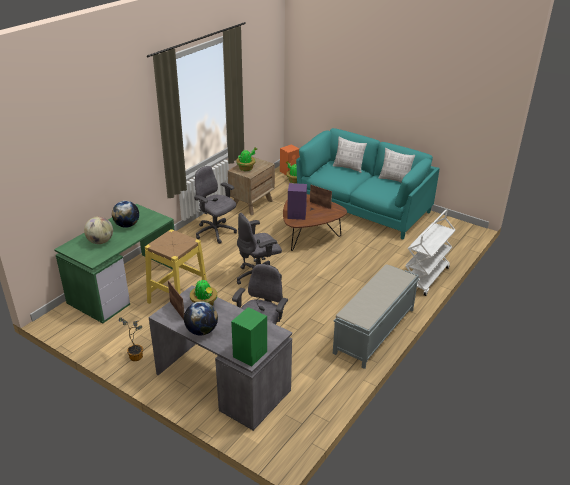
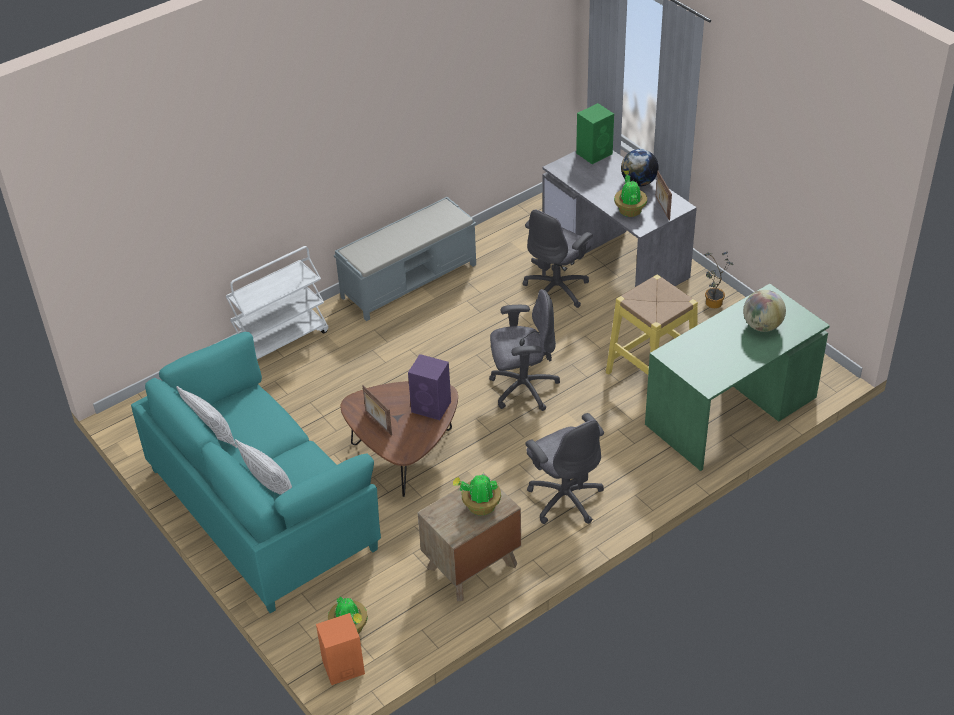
camera: 160 degrees left, 10 degrees up
(127, 225) = (723, 351): globe -> none

